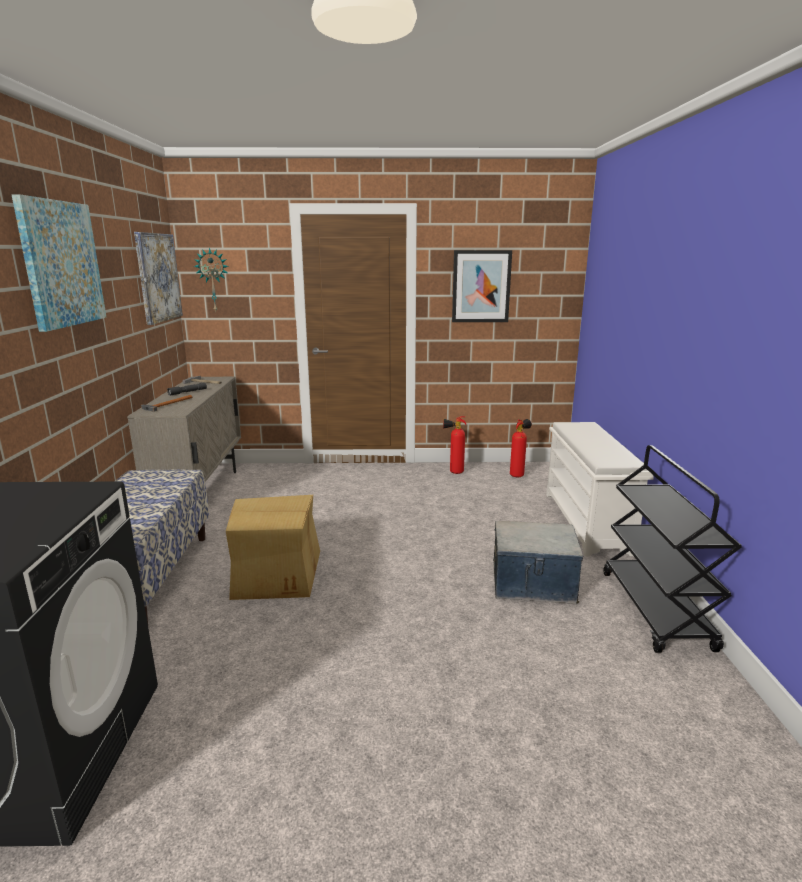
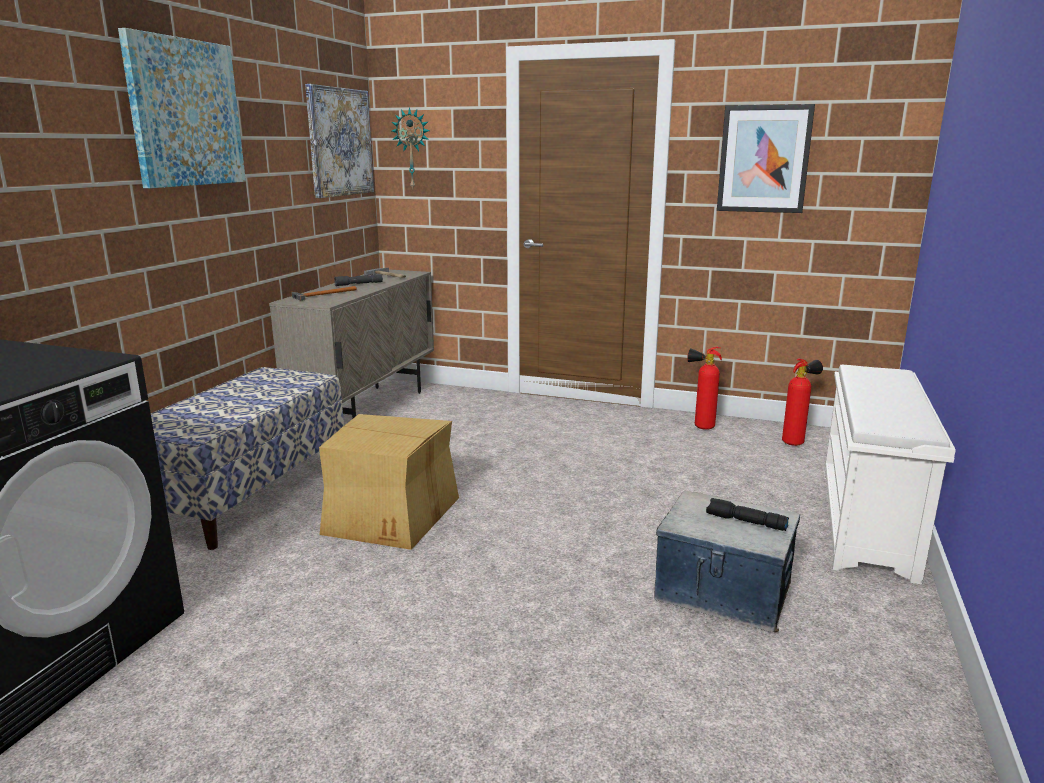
camera: 20 degrees right, 0 degrees up
(546, 536) = (745, 522): none -> black flashlight
(656, 610) = (906, 670): black cart -> none

